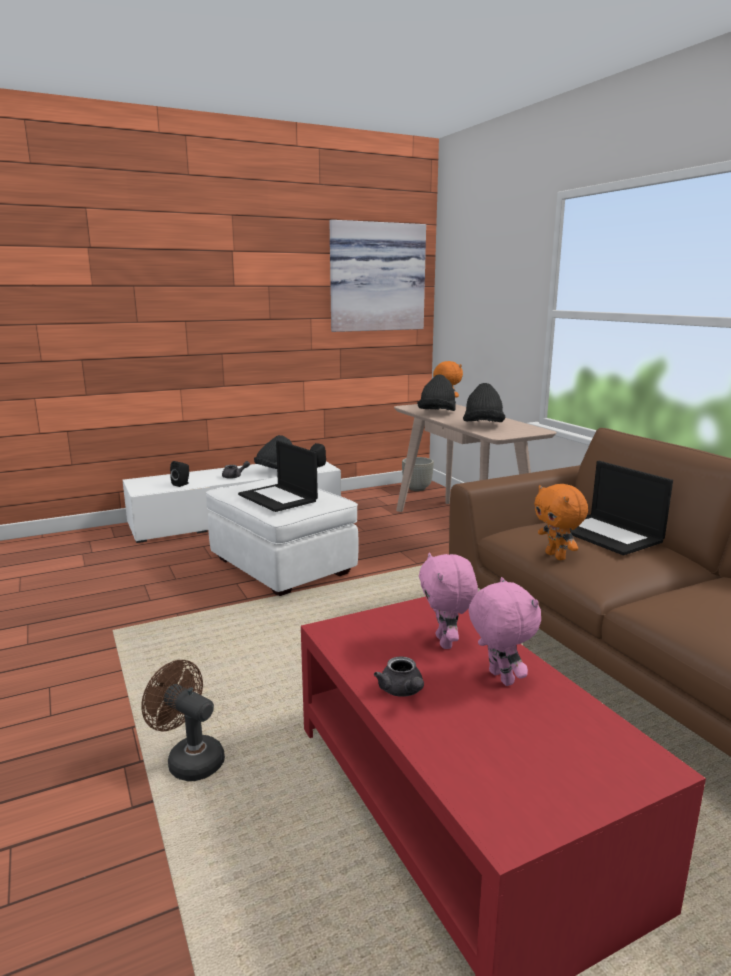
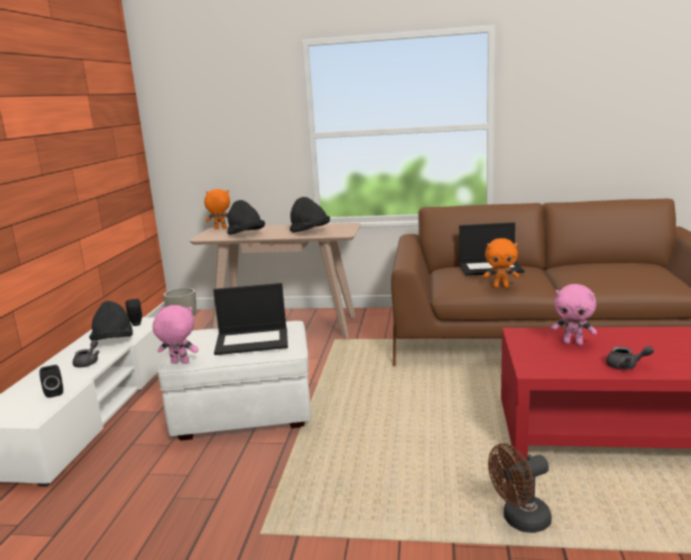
camera: 55 degrees left, 0 degrees up
(376, 277) = (107, 118): picture -> none
(499, 678) = (623, 340): pink plush toy -> pink plush toy (179, 363)

